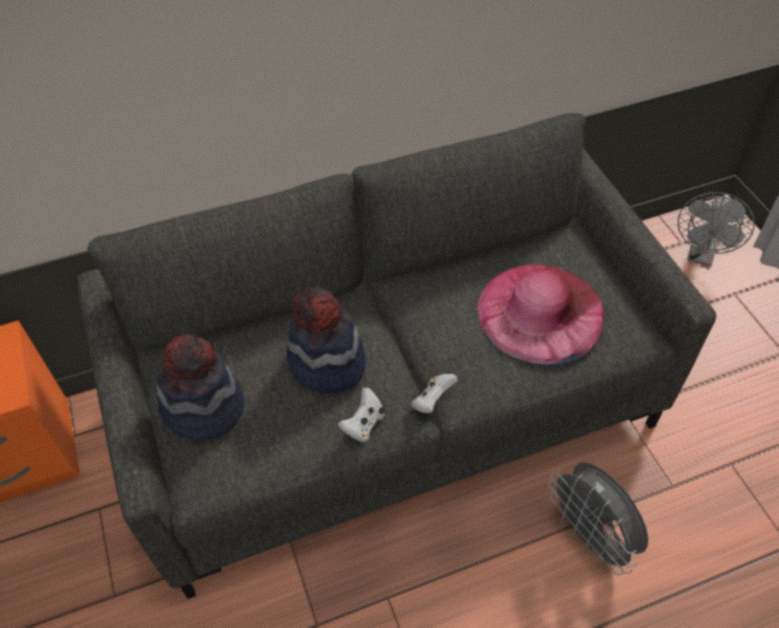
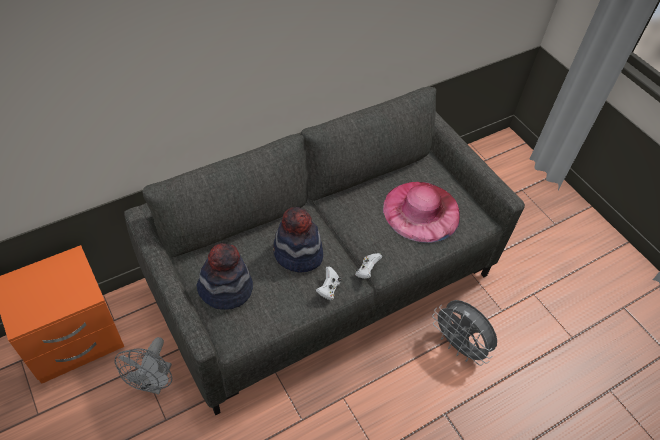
camera: 15 degrees left, 0 degrees up
(701, 256) = (499, 167): grey fan -> grey fan (154, 383)

